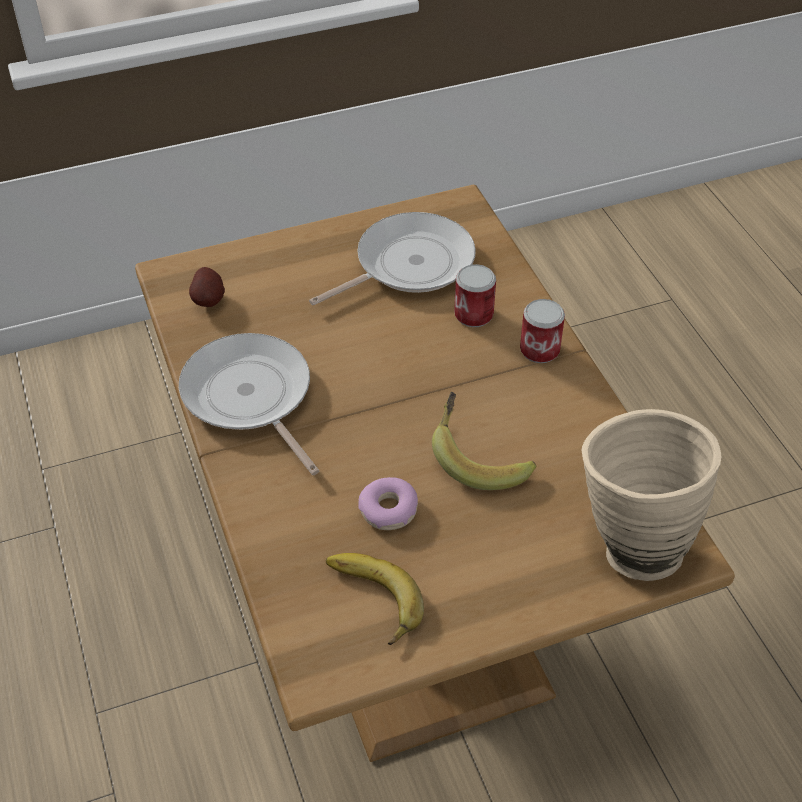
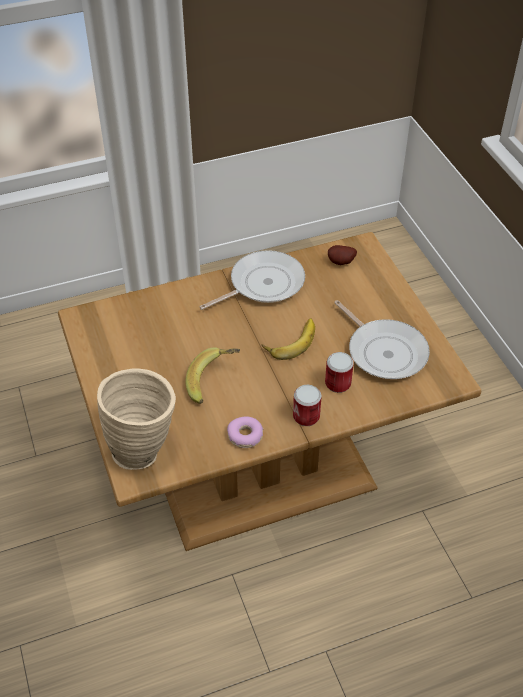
camera: 90 degrees right, 0 degrees up
(370, 600) = (120, 335): banana -> banana (290, 340)
(389, 510) = (178, 342): donut -> donut (245, 436)

